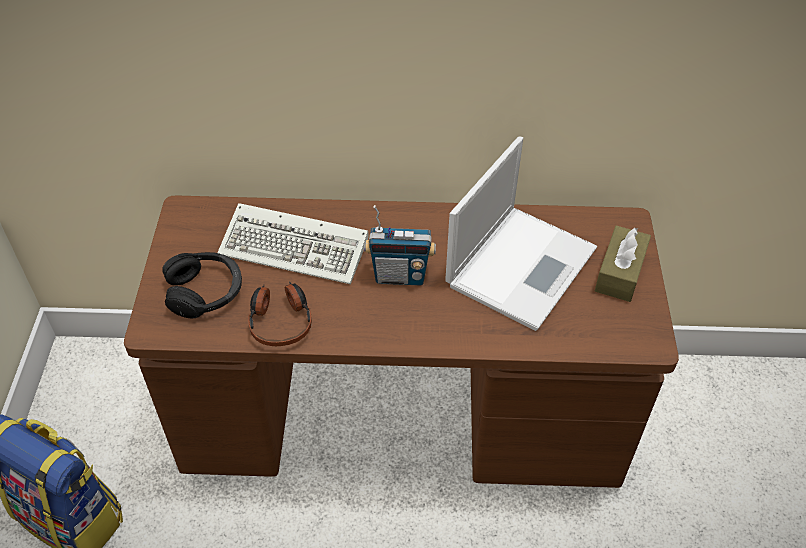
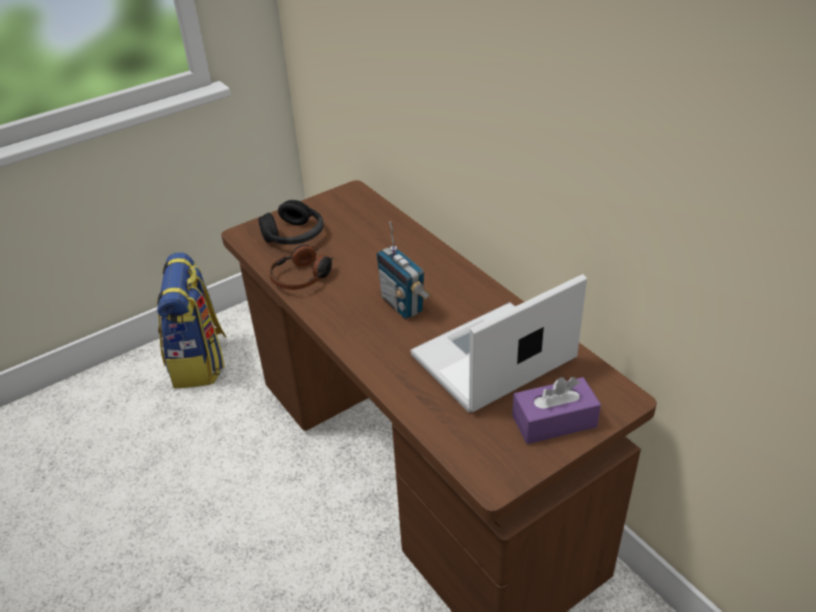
camera: 55 degrees right, 10 degrees down
(298, 248) = (375, 249): keyboard -> none
(522, 264) = (490, 359): laptop -> laptop turned 150 degrees clockwise
(620, 273) = (554, 421): brown tissue box -> purple tissue box

